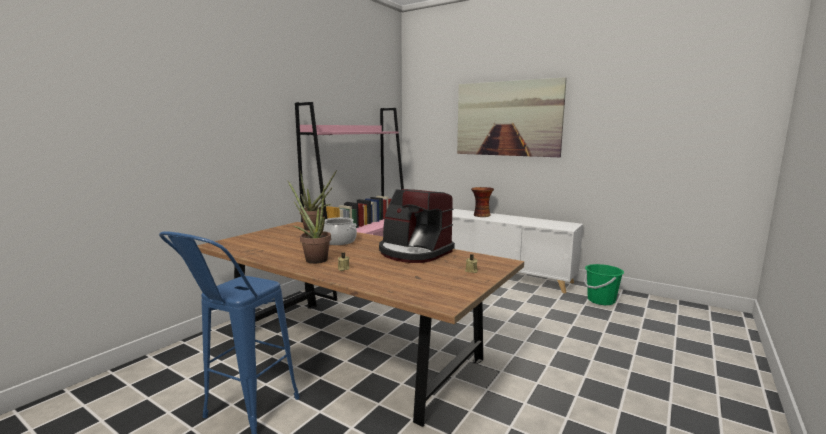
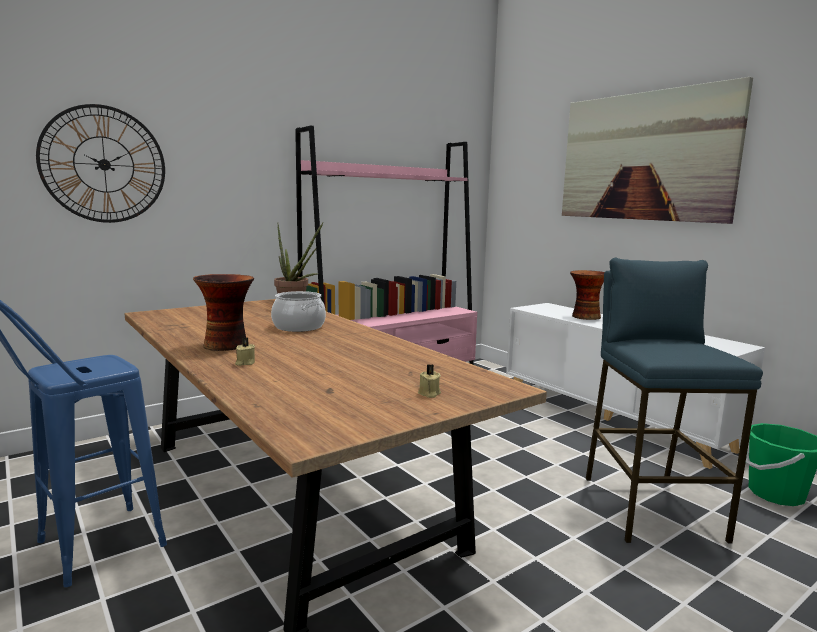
camera: 20 degrees right, 0 degrees up
(170, 135) = (104, 164): none -> wall clock
(313, 259) = (227, 345): potted plant -> vase
(414, 252) = (380, 354): coffee machine -> none
(550, 318) = (650, 507): none -> blue stool

